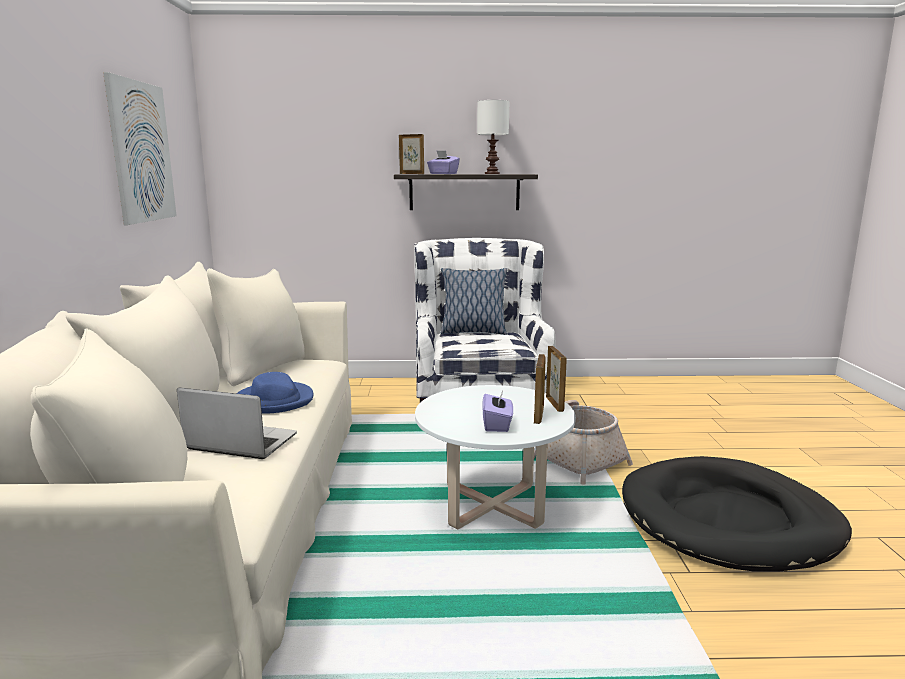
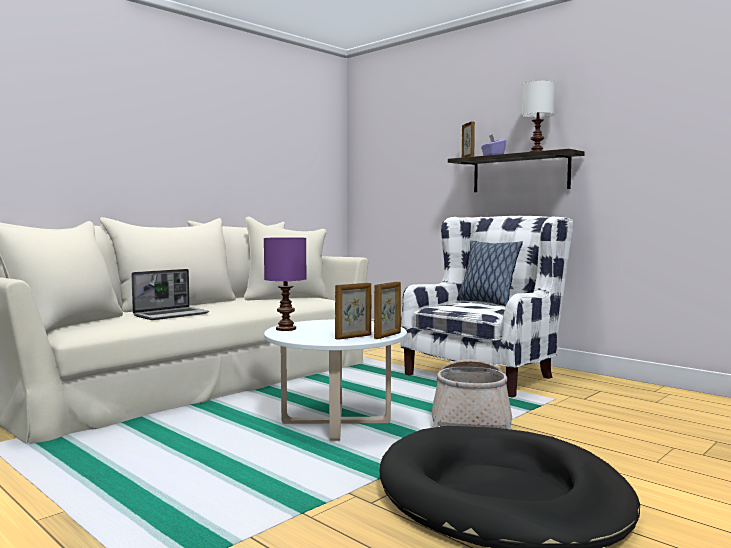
camera: 45 degrees right, 10 degrees down
(142, 152) = (263, 147): picture -> none
(239, 443) = (171, 315): laptop -> laptop turned 75 degrees clockwise
(275, 400) = (241, 307): blue hat -> none
(447, 424) = (285, 329): none -> purple table lamp
(497, 425) = (311, 334): purple tissue box -> none

